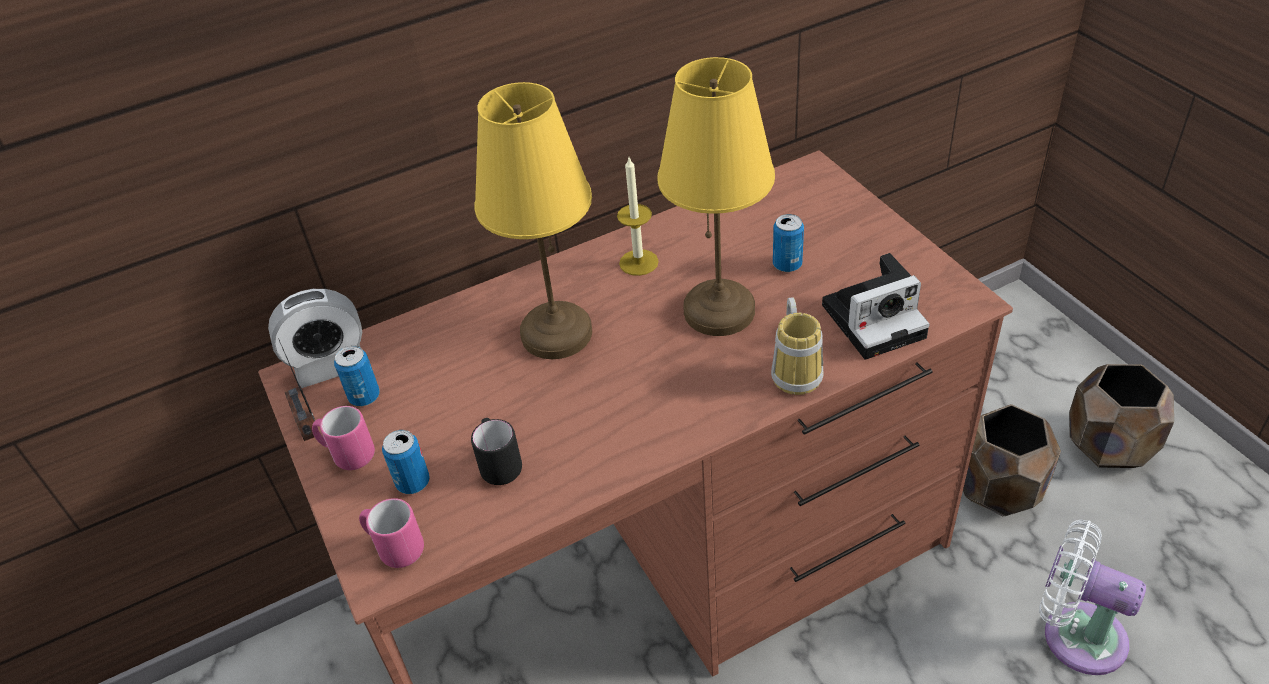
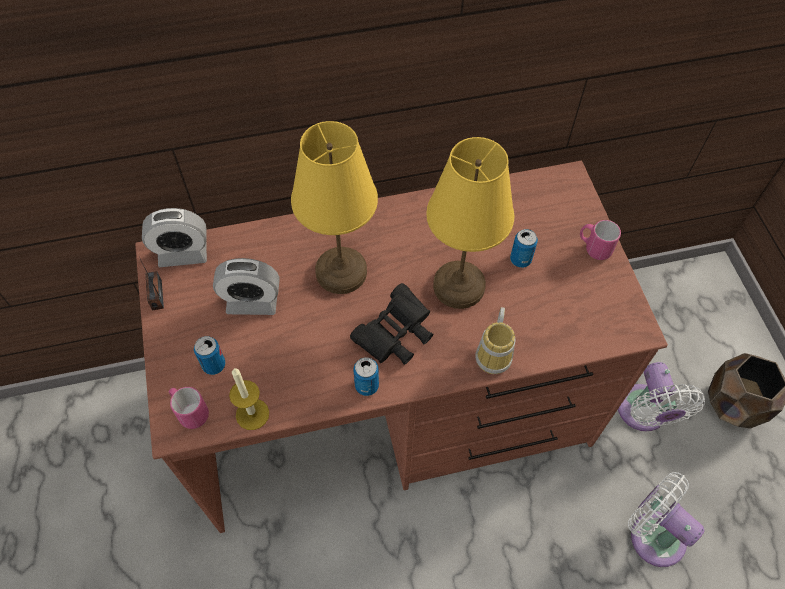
camera: 10 degrees right, 15 degrees up
(347, 454) = (177, 330): pink mug -> pink mug (594, 248)
(364, 397) = (199, 286): can -> can (366, 386)
(445, 396) = (252, 302): none -> alarm clock
(499, 464) = (273, 368): black mug -> none
(638, 262) = (416, 226): candle -> candle (252, 414)
(656, 385) = (395, 336): none -> black binoculars
(876, 319) = (566, 326): camera -> none
(999, 488) = (643, 413): brown planter -> white fan

